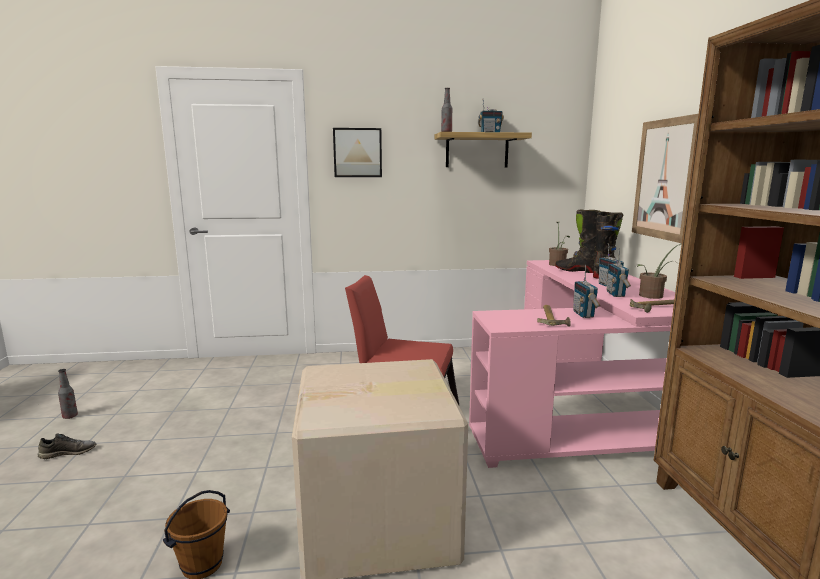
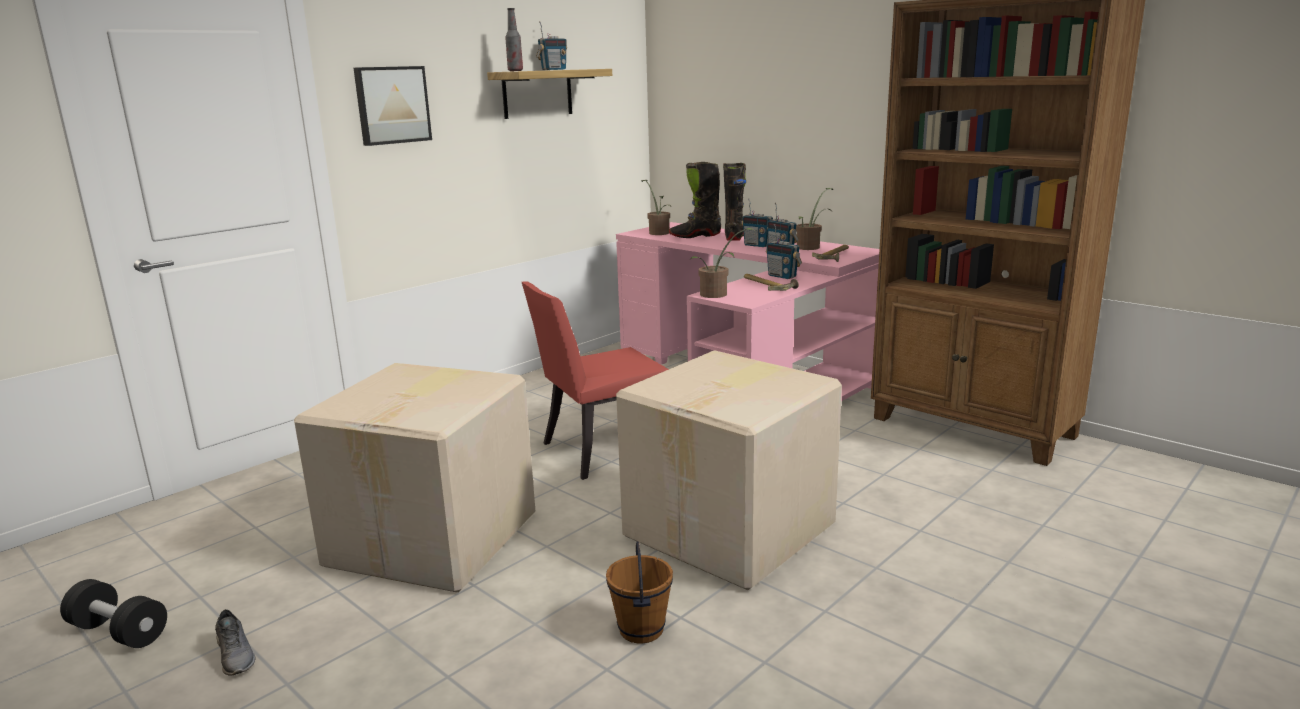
camera: 40 degrees left, 5 degrees up
(68, 452) = (236, 655): grey shoe -> grey shoe turned 120 degrees clockwise
(70, 416) = (119, 632): bottle -> black dumbbell
(233, 432) = (436, 538): none -> cardboard box
(495, 315) = (717, 294): none -> potted plant
(665, 179) = (783, 123): picture -> none

